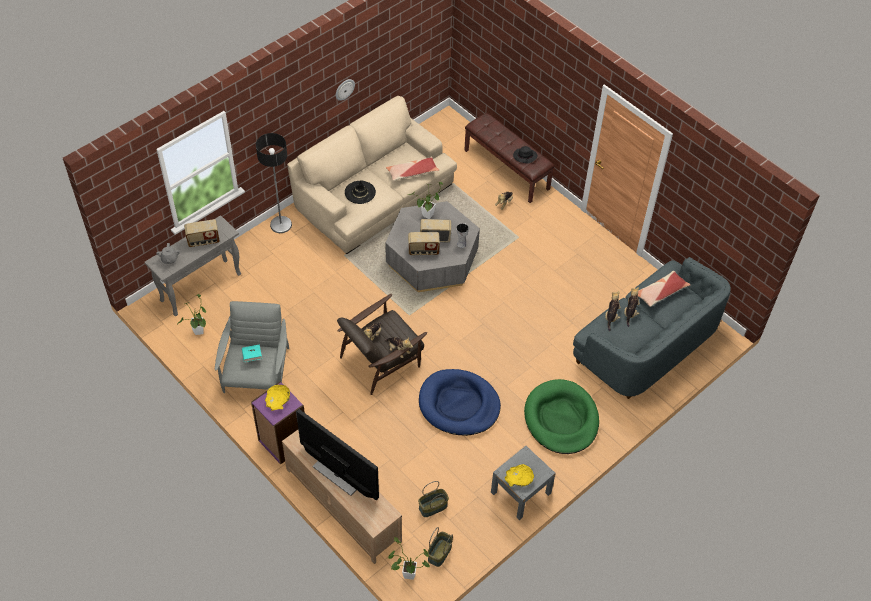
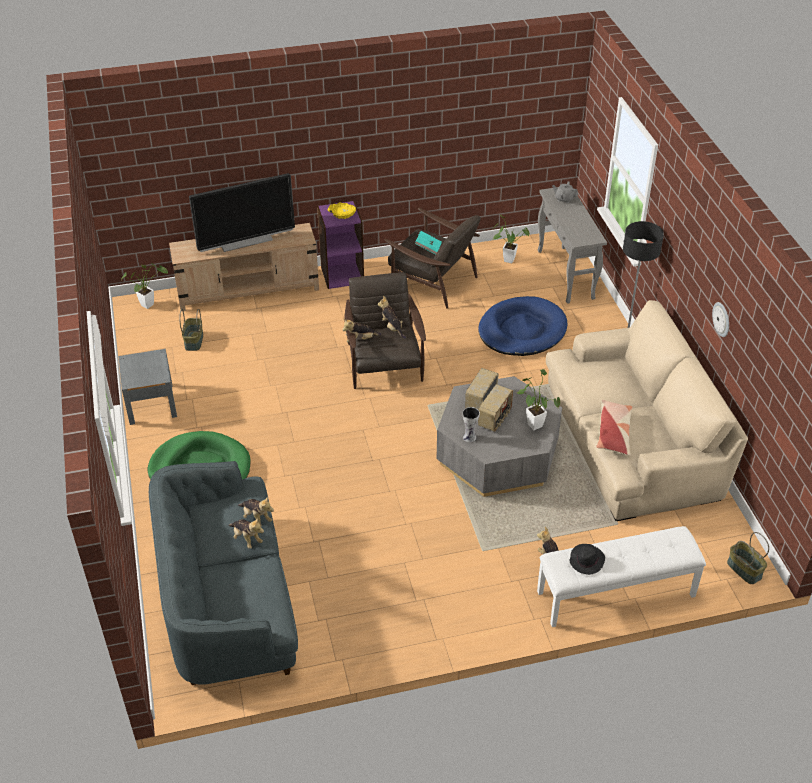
camera: 120 degrees right, 10 degrees down
(203, 241) = (576, 223): radio -> none
(257, 372) = (432, 281): grey armchair -> brown armchair
(360, 192) = (603, 376): black hat -> none
(440, 553) = (147, 329): basket -> basket (743, 570)
(459, 404) = (285, 399): blue dog bed -> blue dog bed (522, 330)
(507, 169) = (616, 594): brown bench -> white bench
(519, 478) = (141, 362): yellow bowl -> none
(660, 292) = (251, 588): pillow -> none

